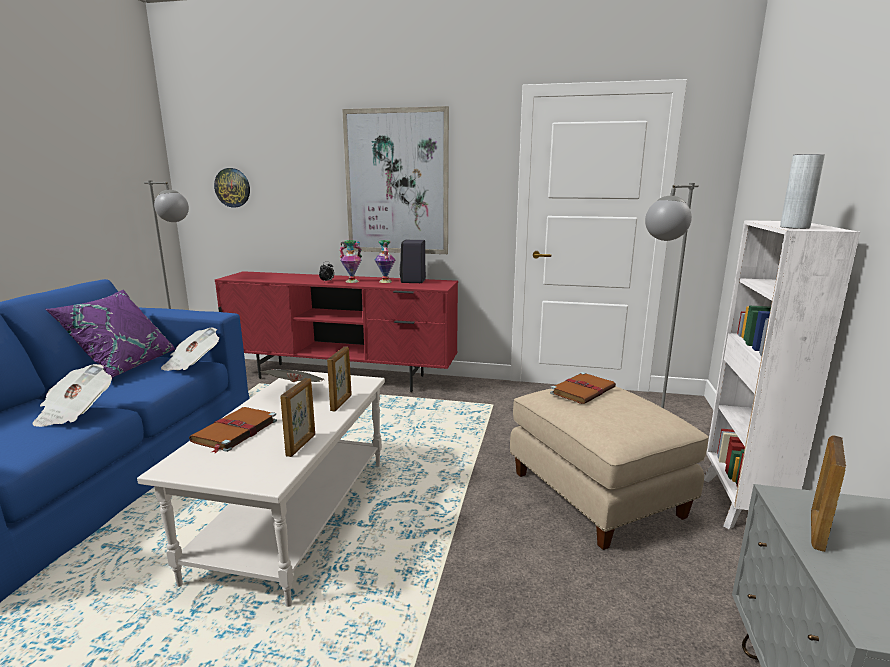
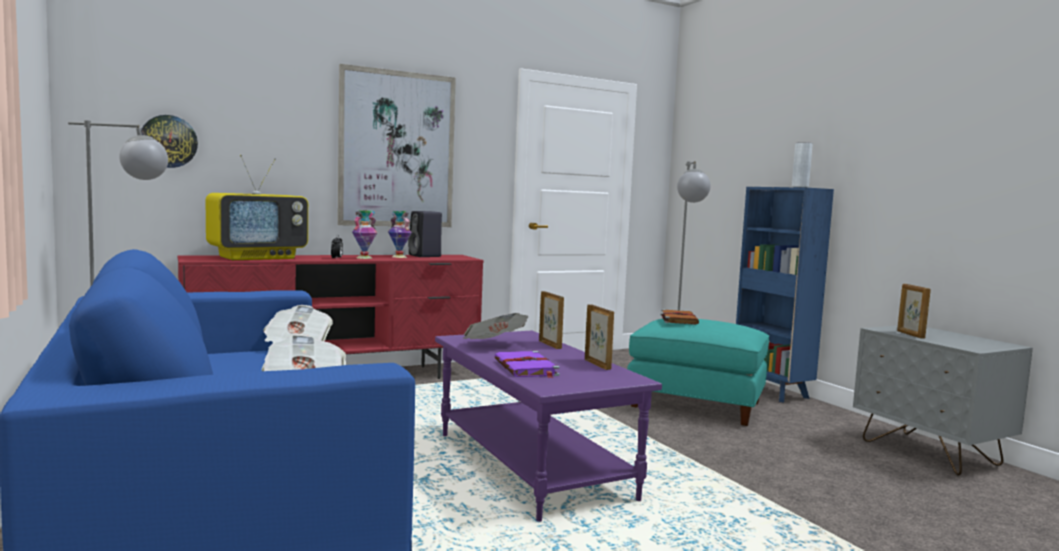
camera: 40 degrees left, 10 degrees down
(124, 366) = (215, 361): purple pillow -> none
(234, 431) = (526, 368): brown book -> purple book
(279, 277) = (258, 257): none -> television
(294, 515) = (529, 466): white coffee table -> purple coffee table
(597, 494) = (696, 404): beige ottoman -> turquoise ottoman
(741, 506) = (771, 392): white bookcase -> blue bookcase

